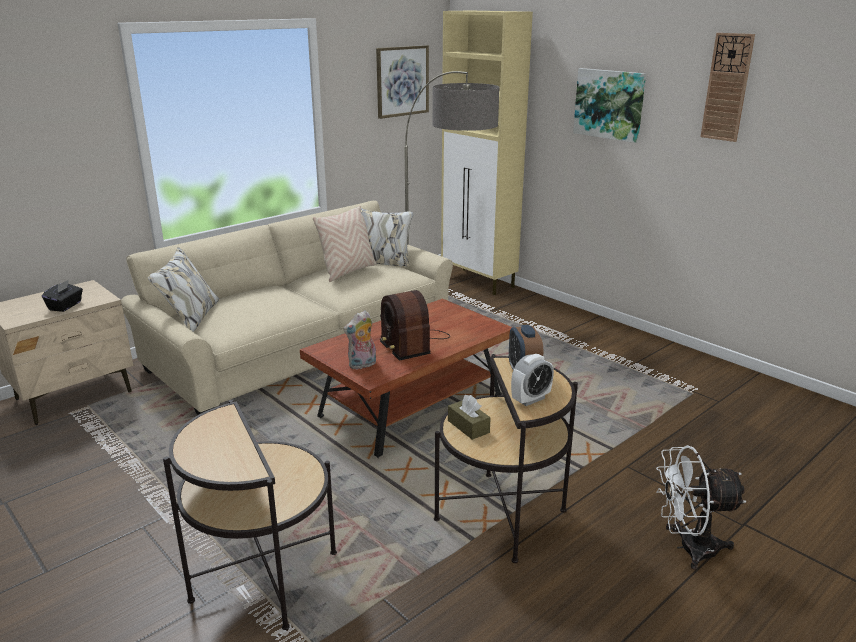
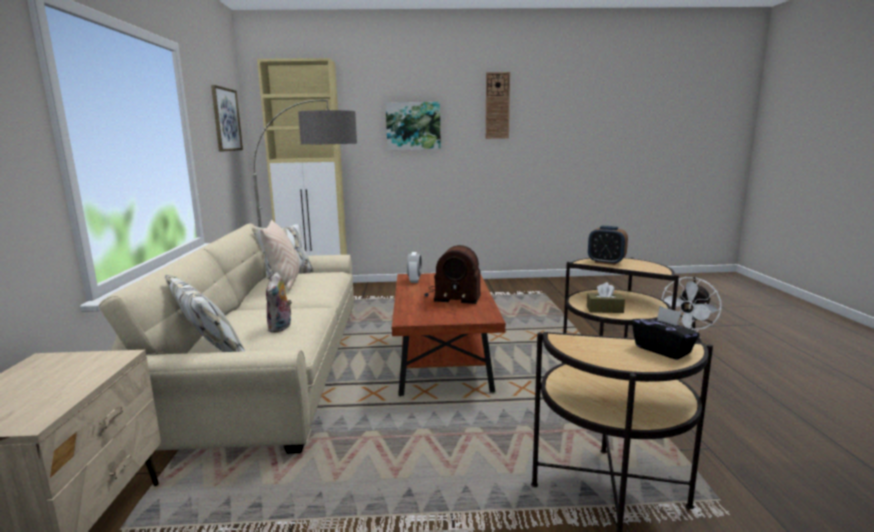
camera: 50 degrees left, 10 degrees down
(65, 306) = (75, 380): black tissue box -> black tissue box (663, 350)
(362, 365) = (461, 315): plush toy -> plush toy (281, 328)
(531, 399) = (644, 268): alarm clock -> alarm clock (414, 280)

